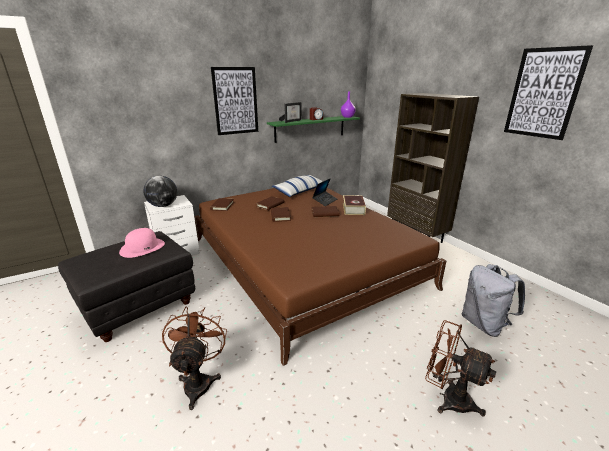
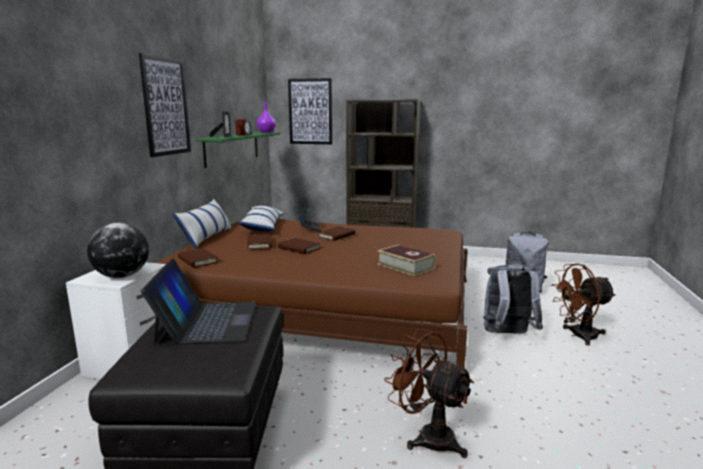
camera: 45 degrees left, 10 degrees down
(142, 247) = (207, 322): pink hat -> laptop
(259, 191) = (207, 238): none -> pillow
(353, 209) = (350, 227): book -> book (406, 266)
(382, 354) = (507, 334): none -> grey backpack
(543, 93) = (477, 94): picture -> picture (310, 111)

